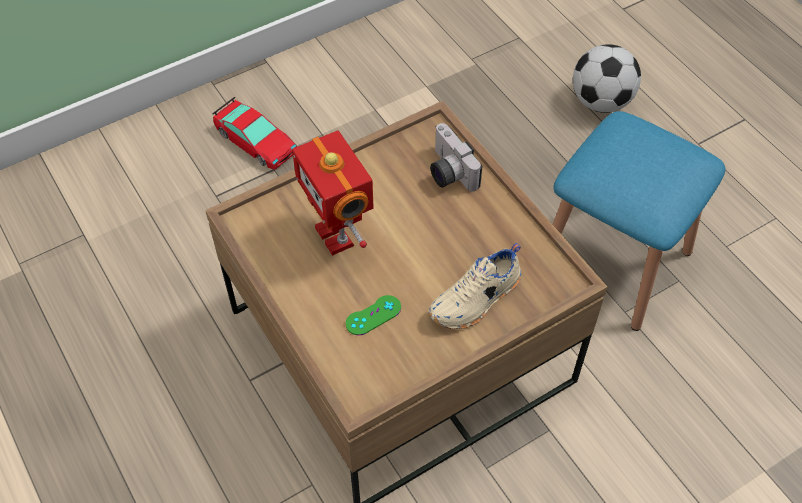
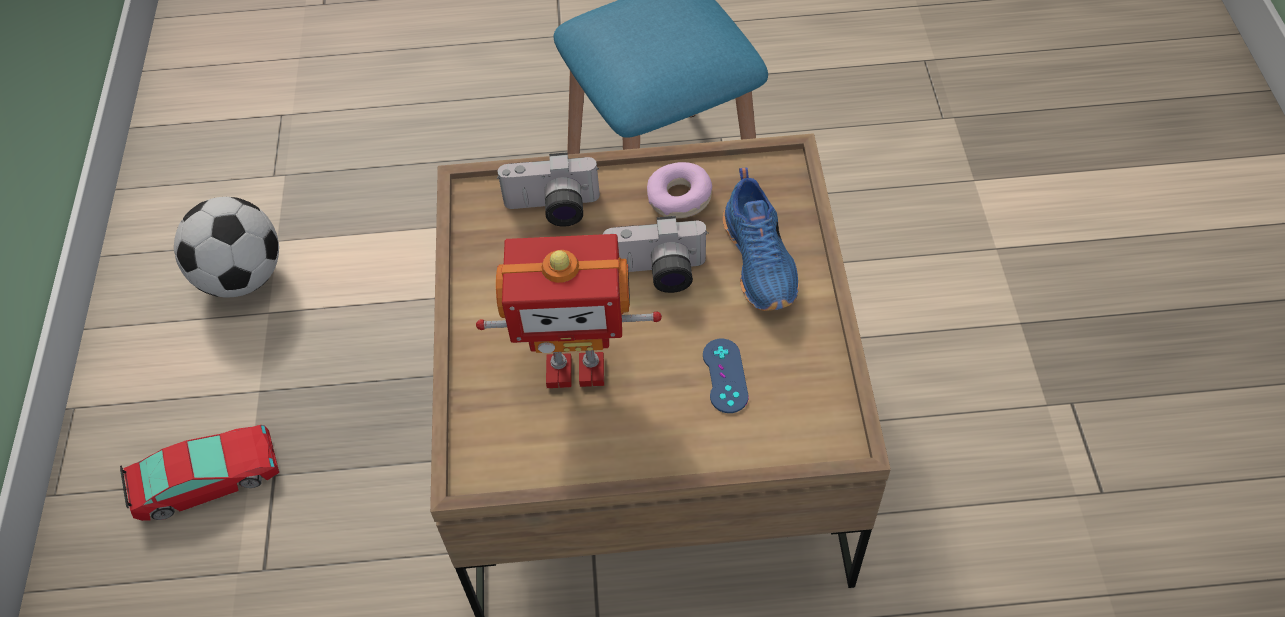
camera: 60 degrees left, 0 degrees up
(373, 315) = (725, 376): green game controller -> blue game controller
(431, 247) = (657, 274): none -> camera
(476, 300) = (761, 261): beige shoe -> blue shoe
(500, 233) = (679, 197): none -> donut
(601, 101) = (440, 86): football -> football (242, 276)

